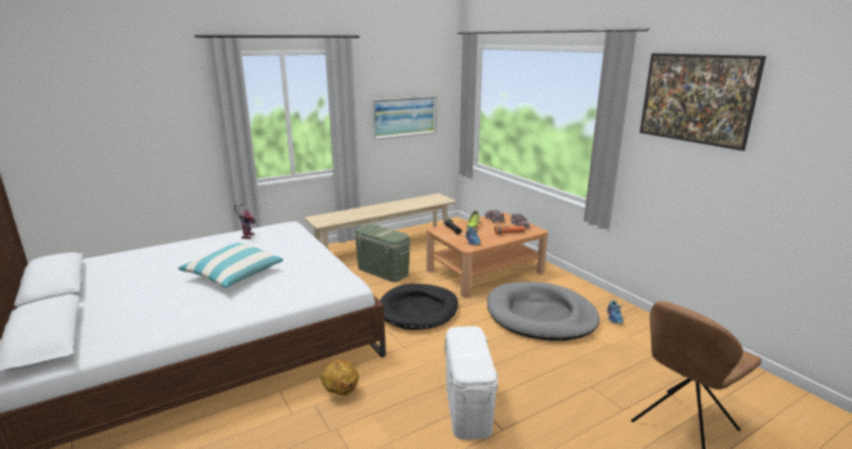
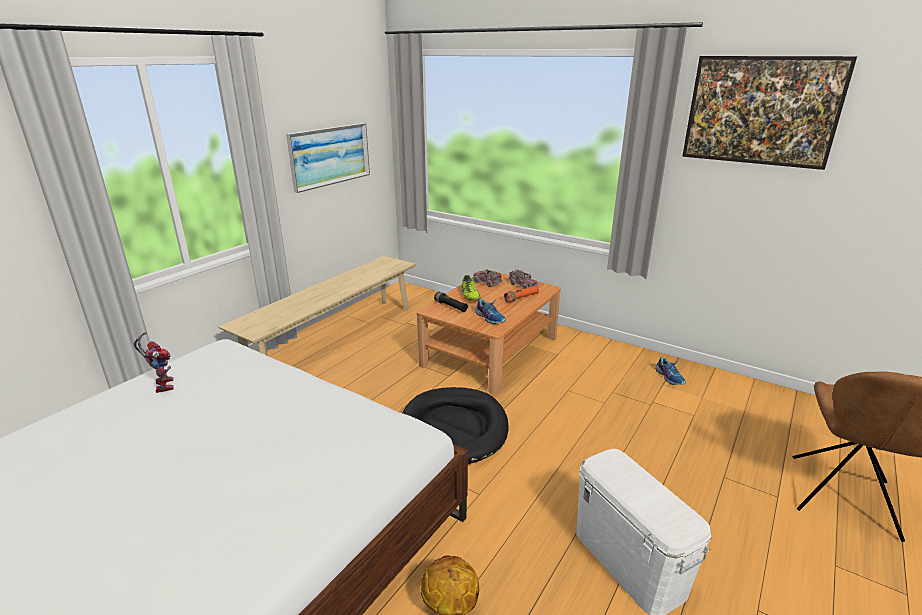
camera: 25 degrees left, 5 degrees up
(233, 274) = (200, 471): pillow -> none
(383, 271) = (363, 381): green storage box -> none
(540, 315) = (598, 396): grey dog bed -> none

